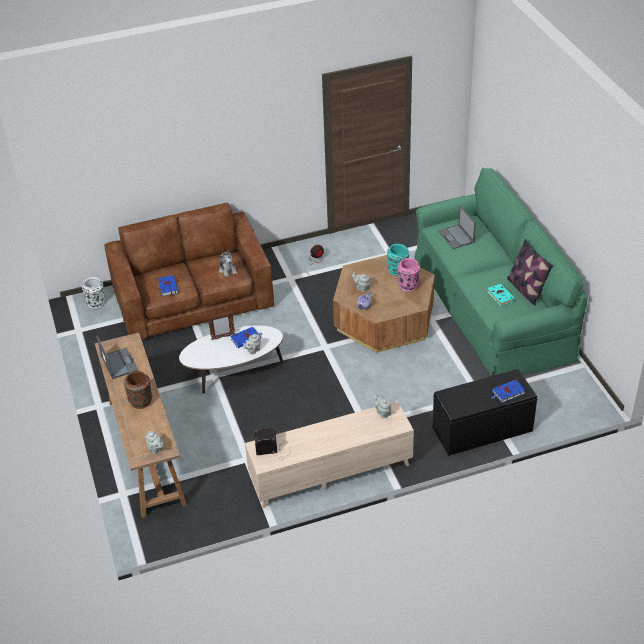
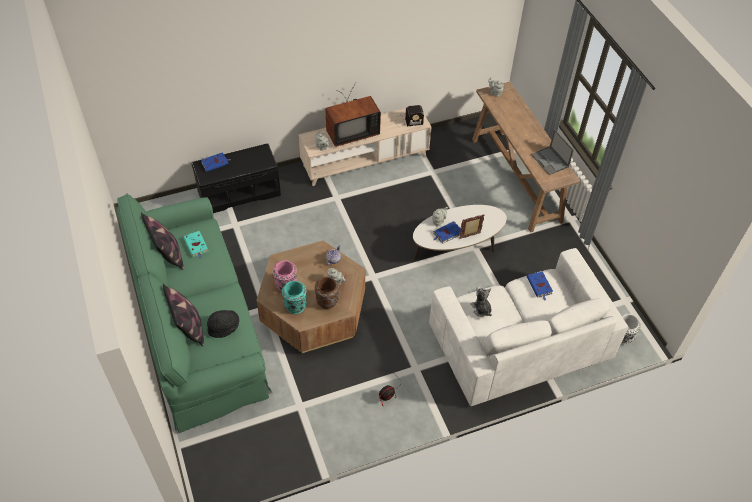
camera: 175 degrees right, 10 degrees up
(140, 401) = (519, 128): brown vase -> brown vase (327, 301)
(193, 297) = (519, 342): brown sofa -> white sofa
(347, 432) = (351, 132): none -> television
(456, 237) = (224, 327): laptop -> black hat
(487, 238) = (189, 328): none -> pillow

